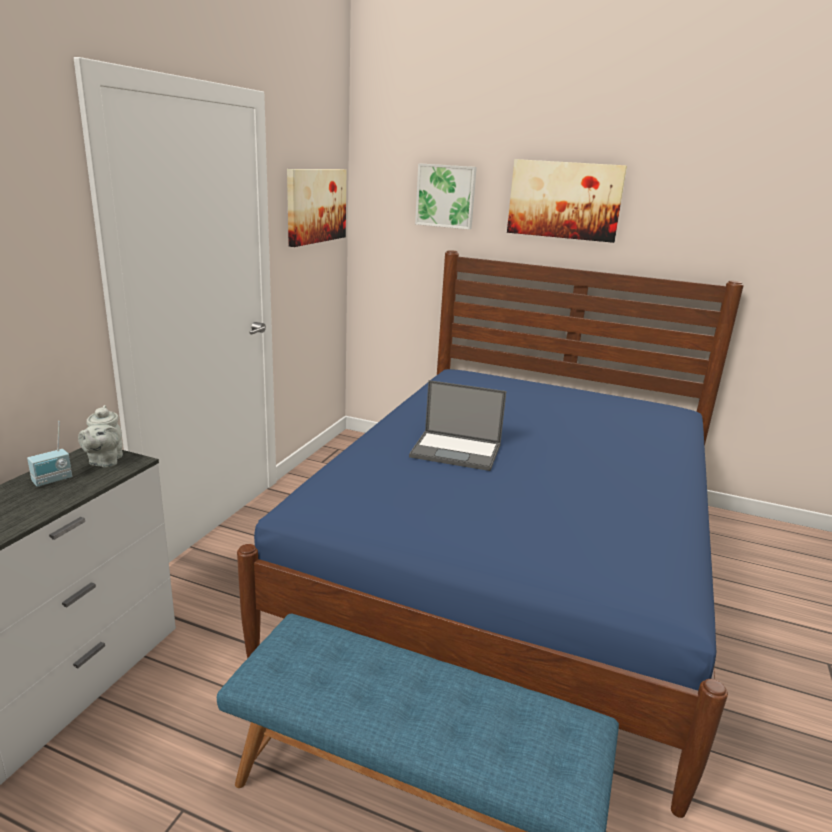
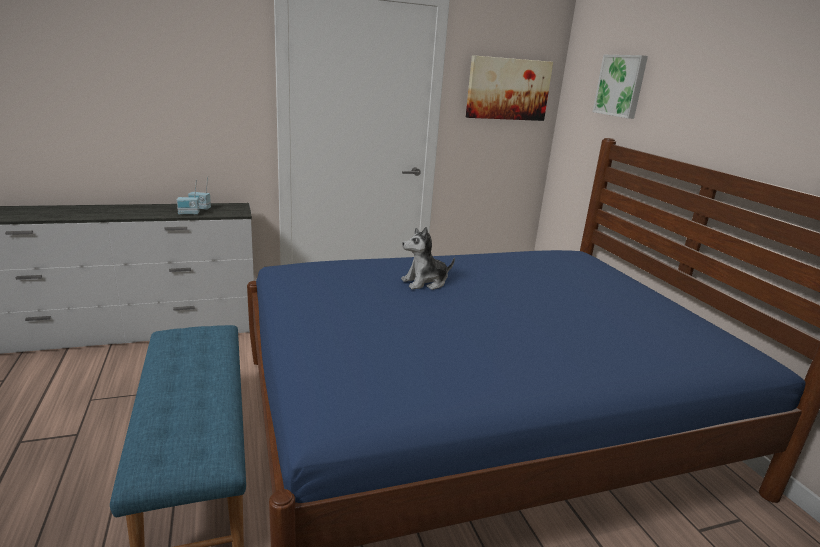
camera: 50 degrees right, 0 degrees up
(64, 495) = (188, 214): none -> radio
(104, 461) = (232, 209): grey teapot -> none
(457, 451) = (425, 282): laptop -> plush toy
(564, 200) = (716, 89): picture -> none

